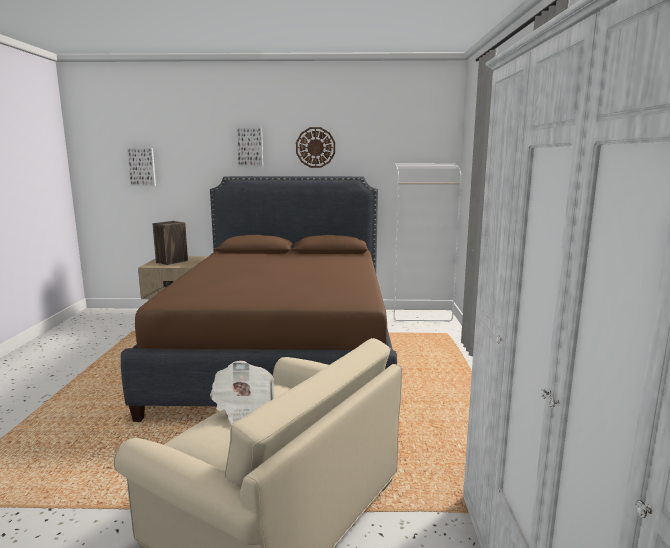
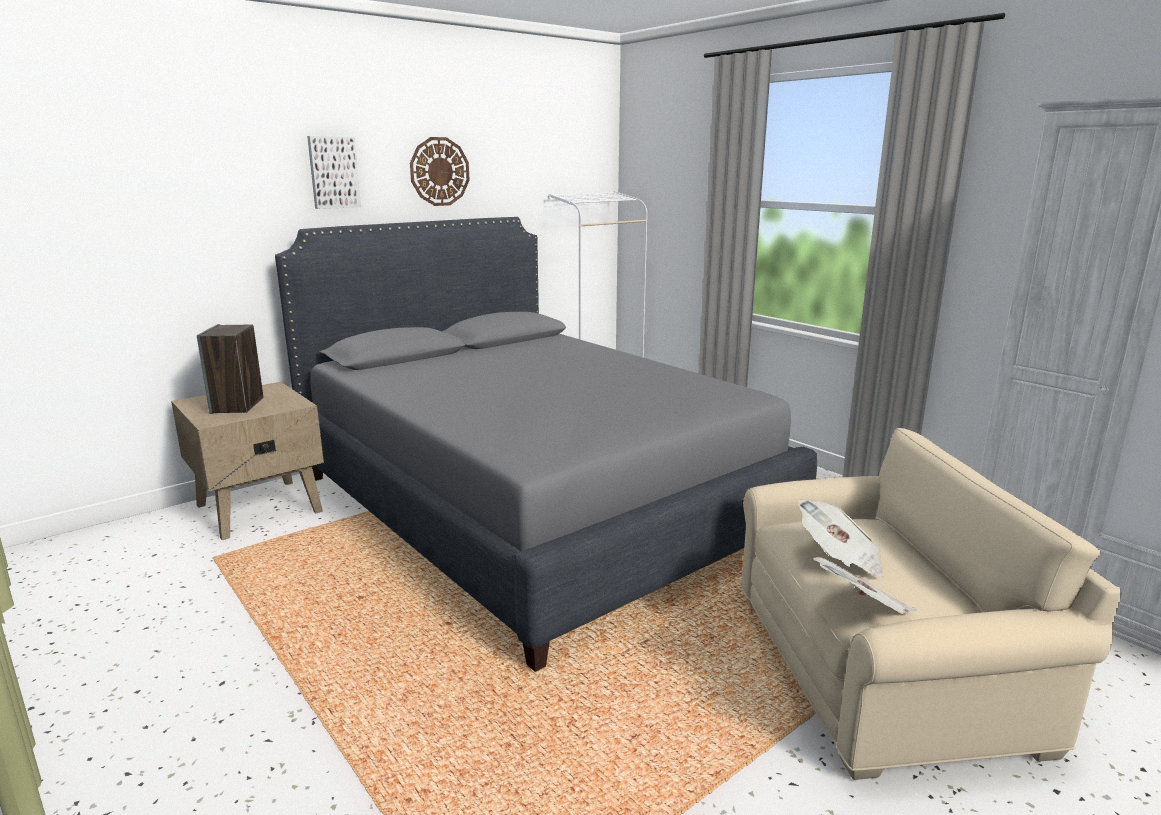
camera: 40 degrees left, 5 degrees up
(142, 167) = (107, 218): picture -> none
(182, 436) = (863, 611): none -> newspaper
(283, 352) = (533, 505): brown bed -> grey bed

